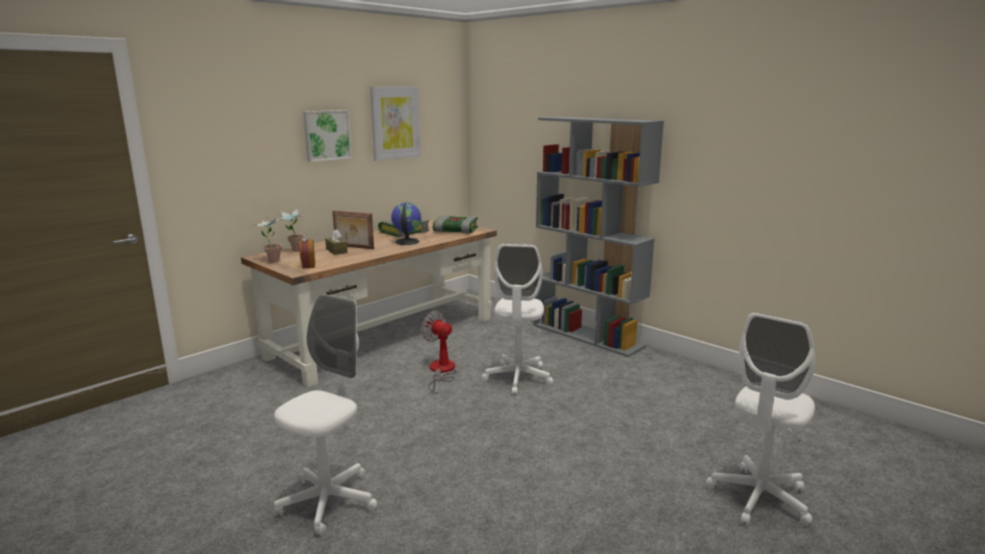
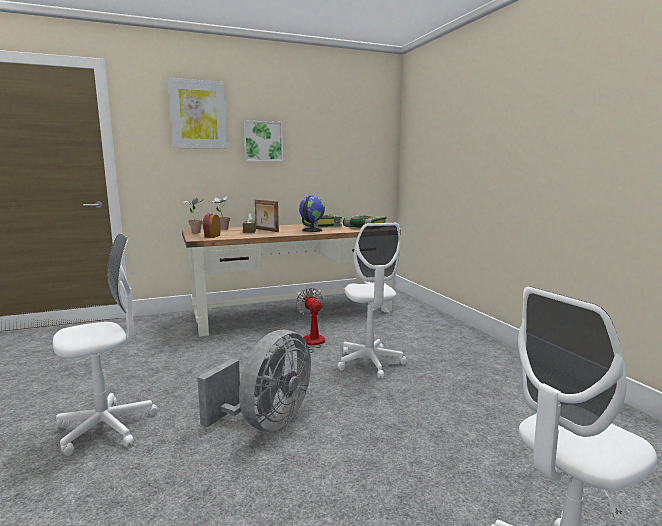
camera: 25 degrees right, 5 degrees down
(395, 123) = (327, 136): picture -> picture (198, 115)
(479, 455) = (266, 422): none -> grey fan
(518, 379) = (370, 362): white office chair -> white office chair turned 45 degrees counterclockwise
(588, 336) = (473, 338): grey bookcase -> none

